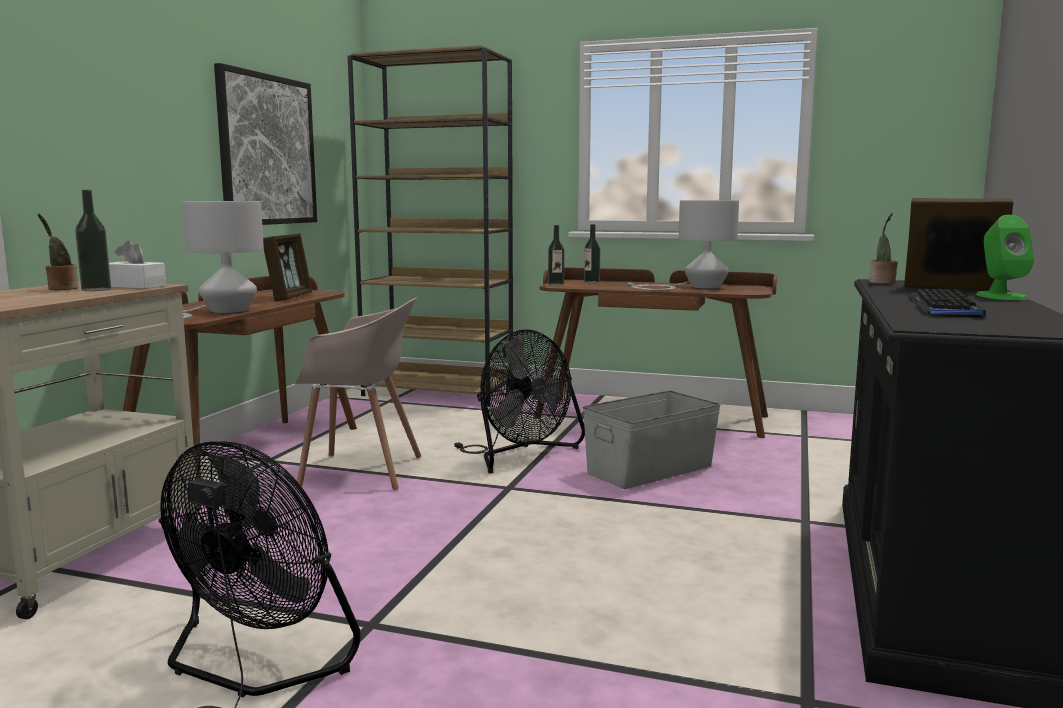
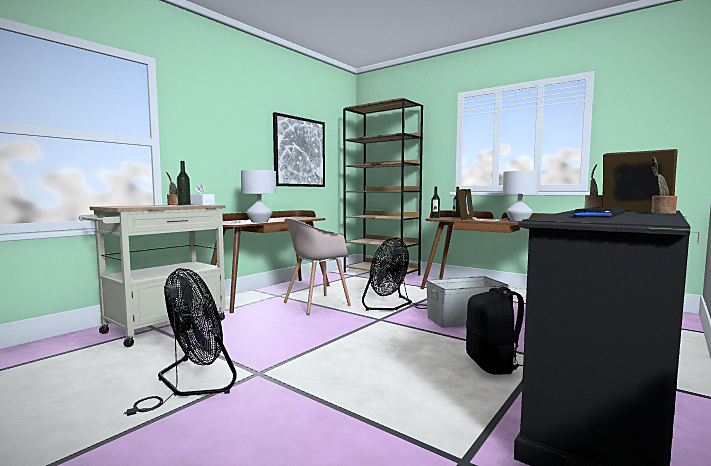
camera: 20 degrees right, 5 degrees down
(289, 297) = (296, 219): picture frame -> picture frame (465, 219)
(363, 472) = (316, 304): beige chair -> beige chair turned 120 degrees clockwise
(516, 455) = (396, 305): black fan -> black fan turned 150 degrees clockwise
(746, 544) = (493, 365): none -> black backpack
(1000, 296) = (661, 213): green speaker -> potted plant

